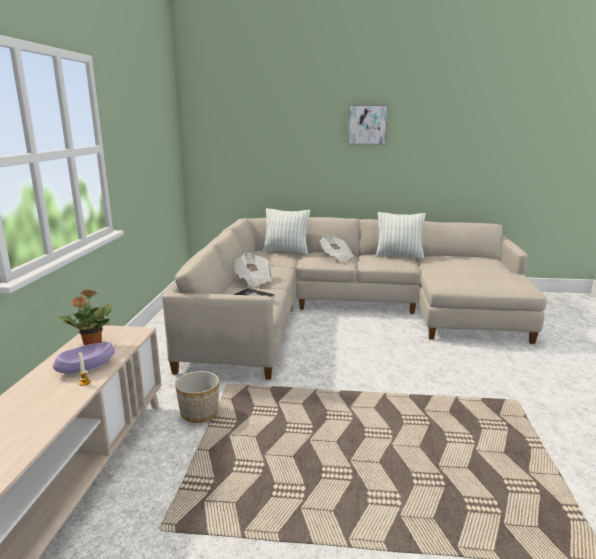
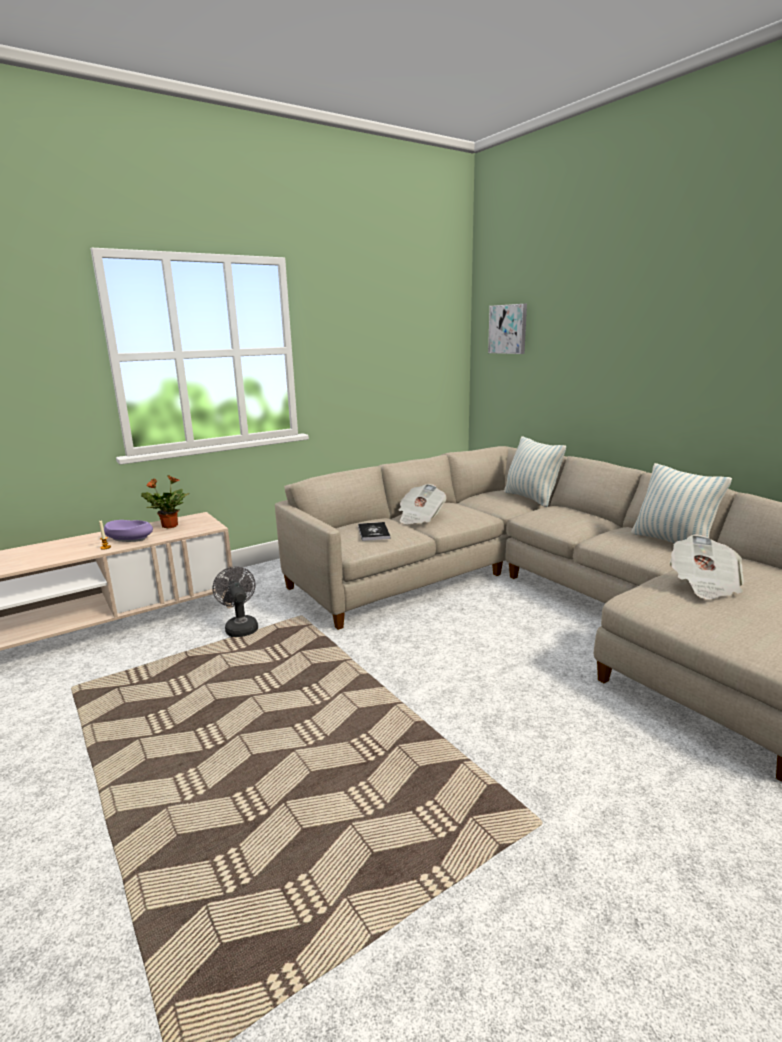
camera: 50 degrees right, 0 degrees up
(200, 413) = (240, 627): planter -> grey fan
(336, 257) = (573, 520): newspaper -> newspaper (703, 584)
(367, 124) = (686, 320): picture -> picture (508, 329)

